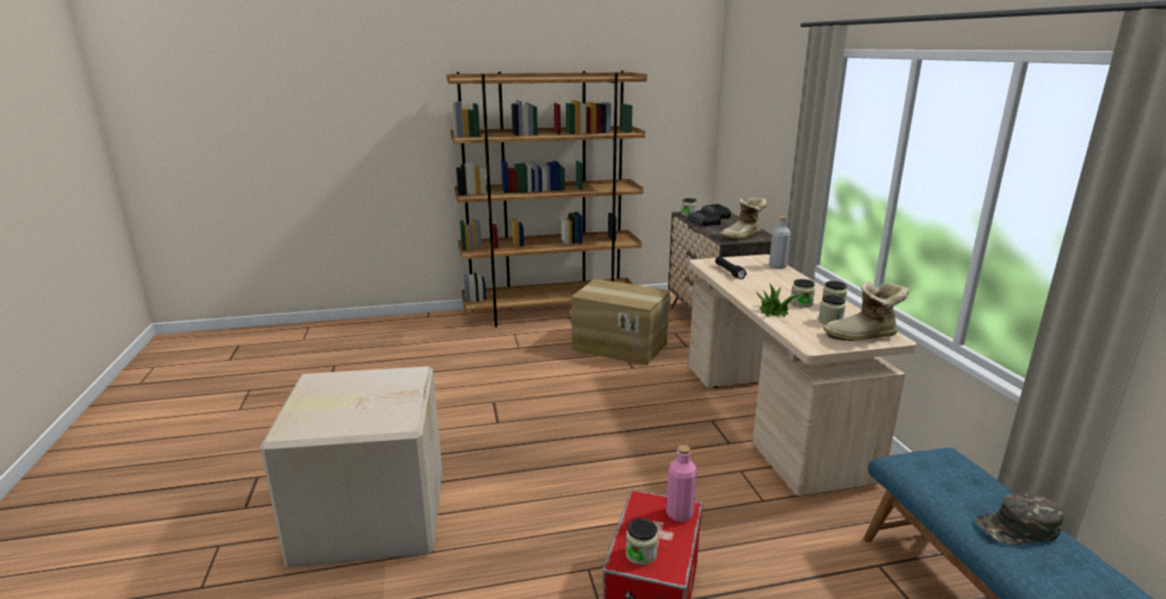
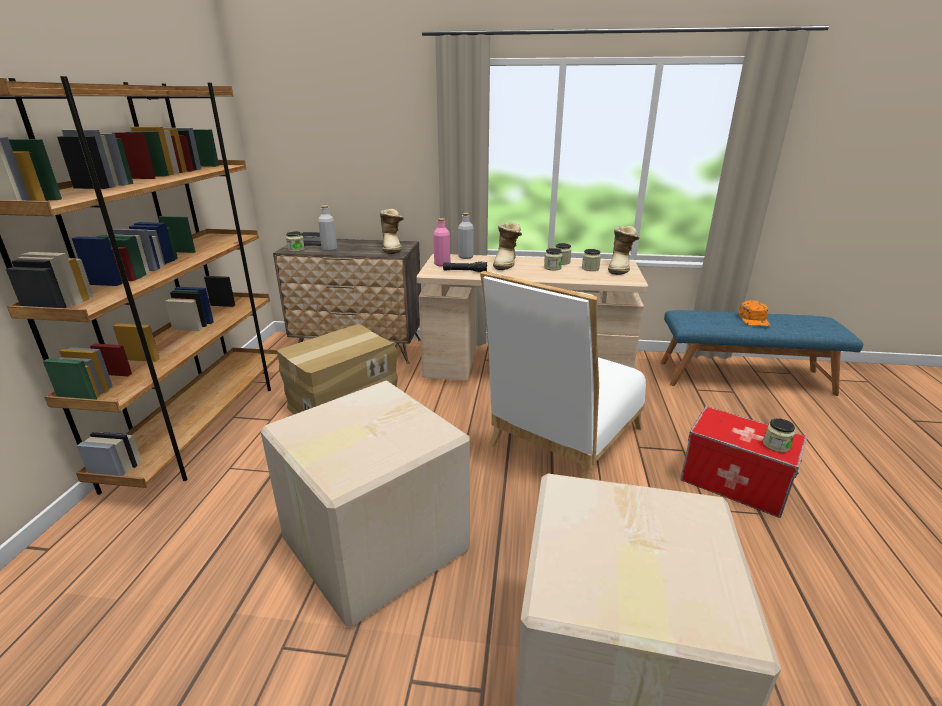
camera: 70 degrees left, 5 degrees up
(465, 399) = (373, 544): none -> cardboard box
(646, 460) = (561, 441): none -> white chair
(679, 514) = (723, 418): pink bottle -> pink bottle (442, 264)
(704, 222) = (329, 249): radio -> grey bottle
(773, 310) = (562, 277): potted plant -> none
(784, 283) = (507, 263): none -> boot
(1017, 527) = (754, 319): green cap -> orange cap

